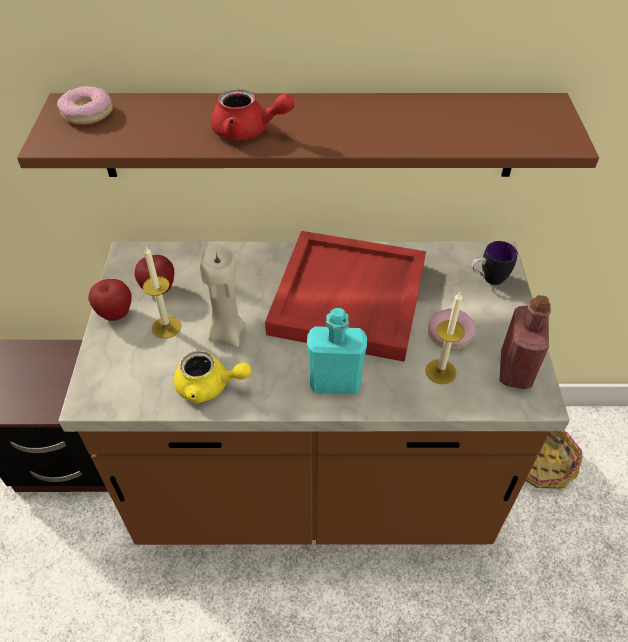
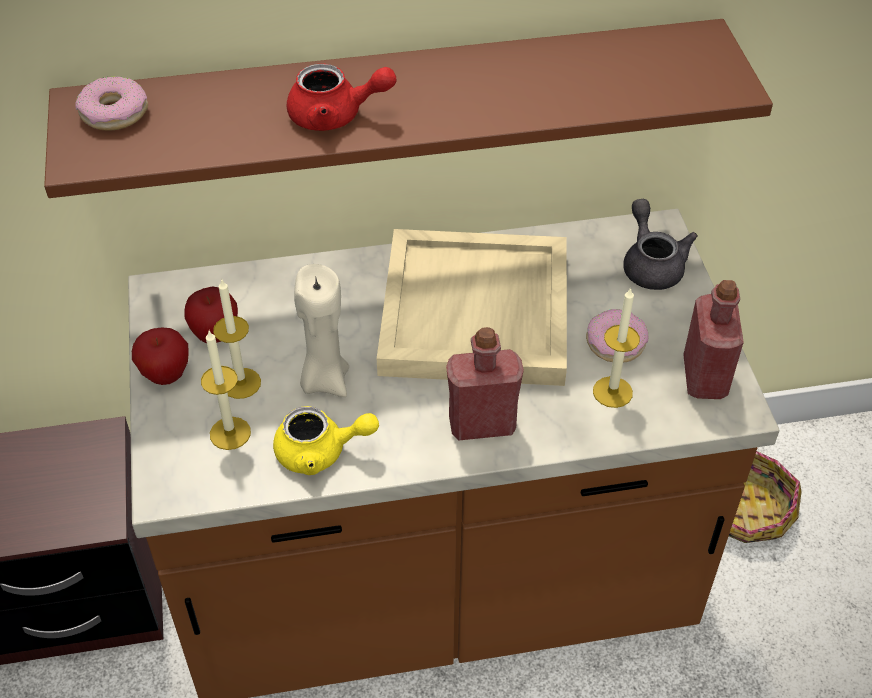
camera: 10 degrees left, 0 degrees up
(148, 363) = (230, 433): none -> candle
(335, 382) = (482, 424): turquoise bottle -> red bottle
(349, 299) = (477, 314): red tray -> beige tray
(488, 279) = (651, 264): mug -> grey teapot

